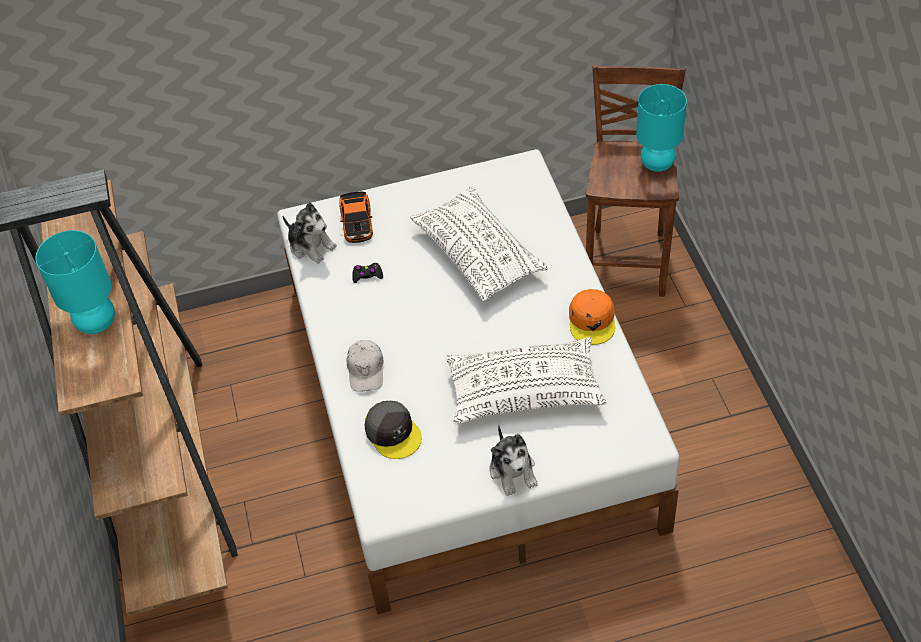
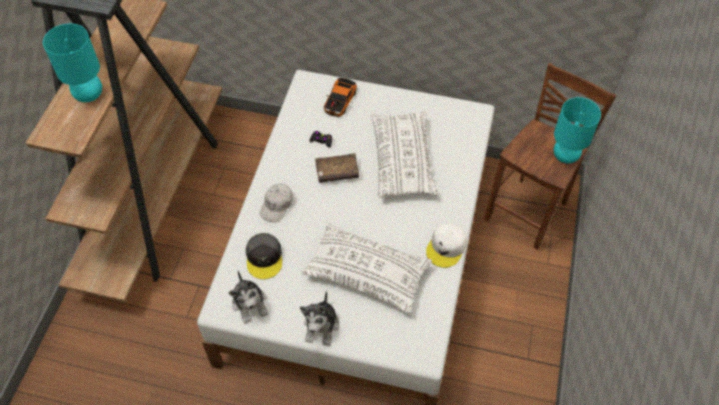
camera: 25 degrees right, 5 degrees up
(311, 246) = (300, 103): plush toy -> plush toy (250, 303)
(411, 301) = (337, 172): none -> brown book
(592, 320) = (446, 247): orange cap -> white cap

